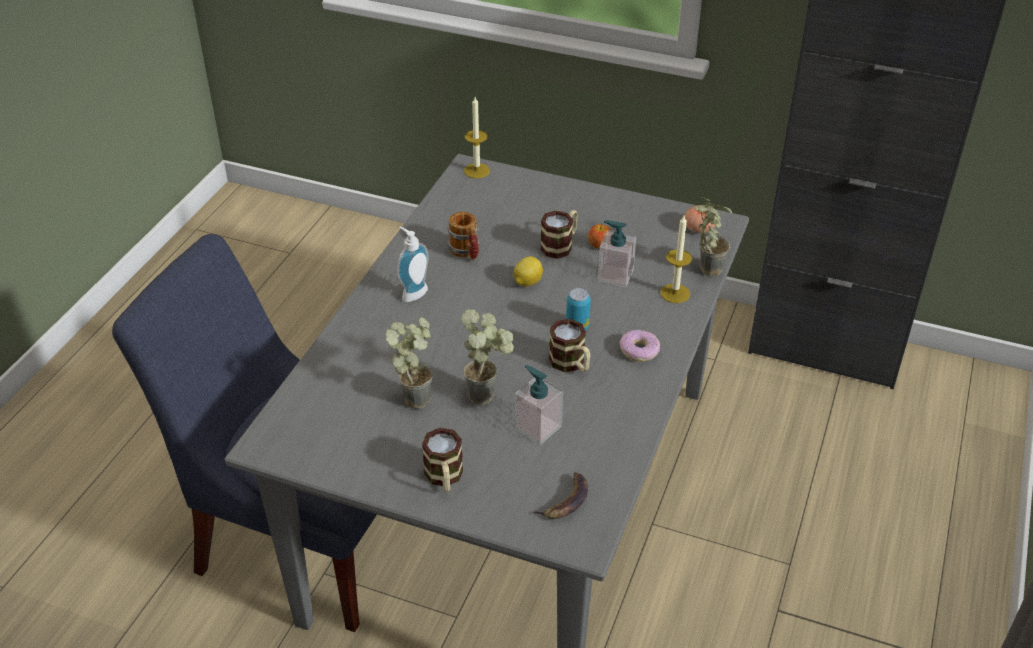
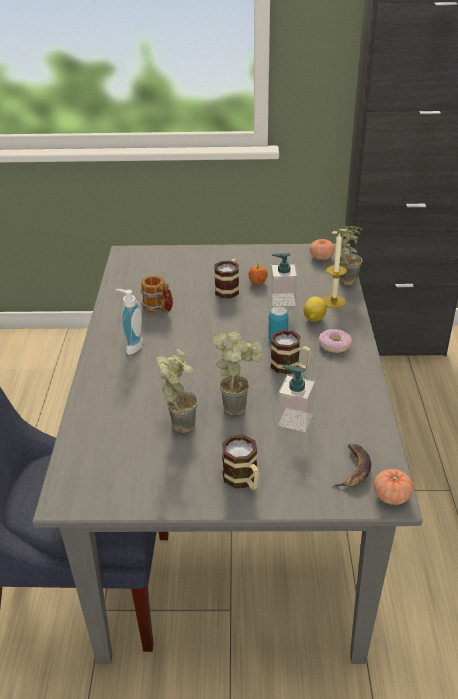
camera: 20 degrees left, 5 degrees down
(476, 170) = (133, 253): candle -> none
(527, 282) = (219, 319): lemon -> lemon (313, 319)
(587, 541) = (391, 496): none -> tomato

